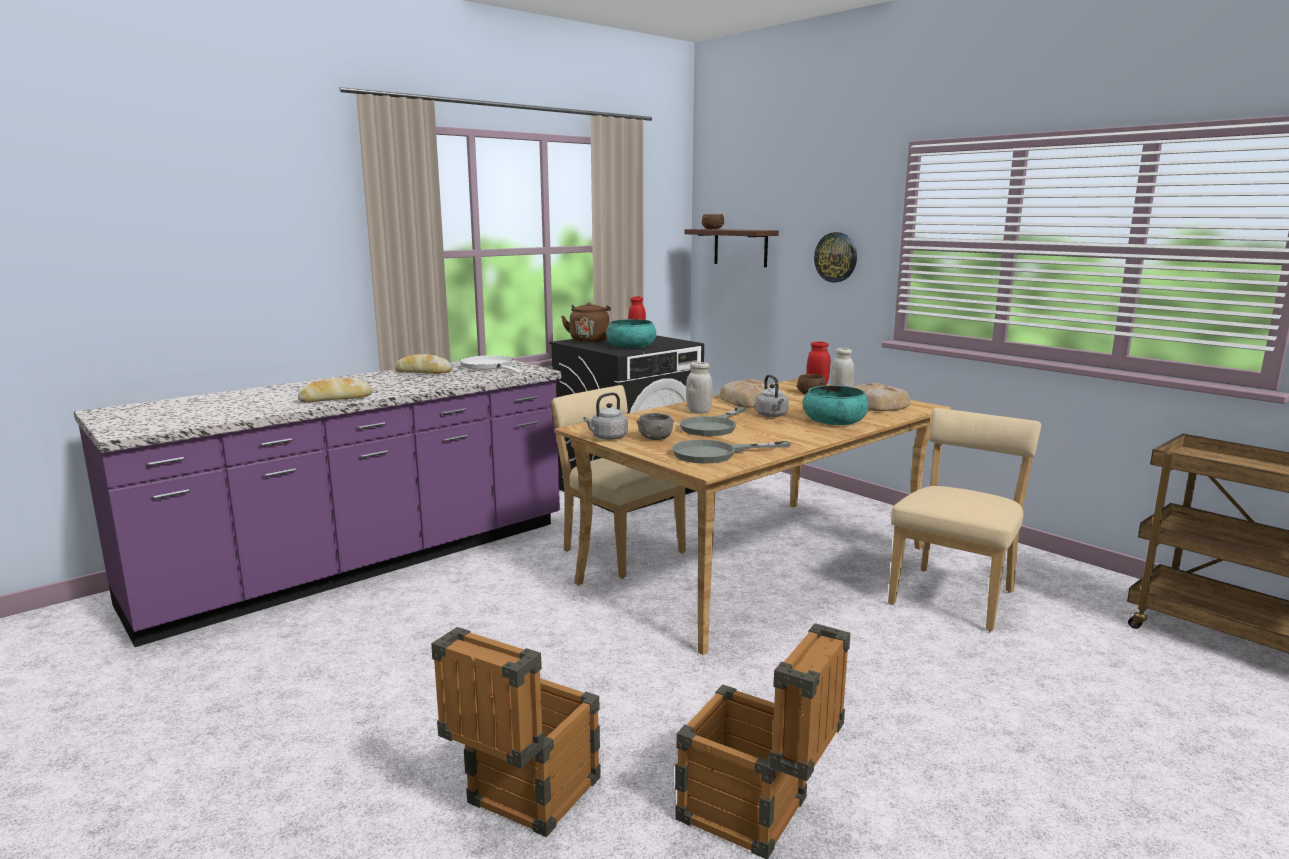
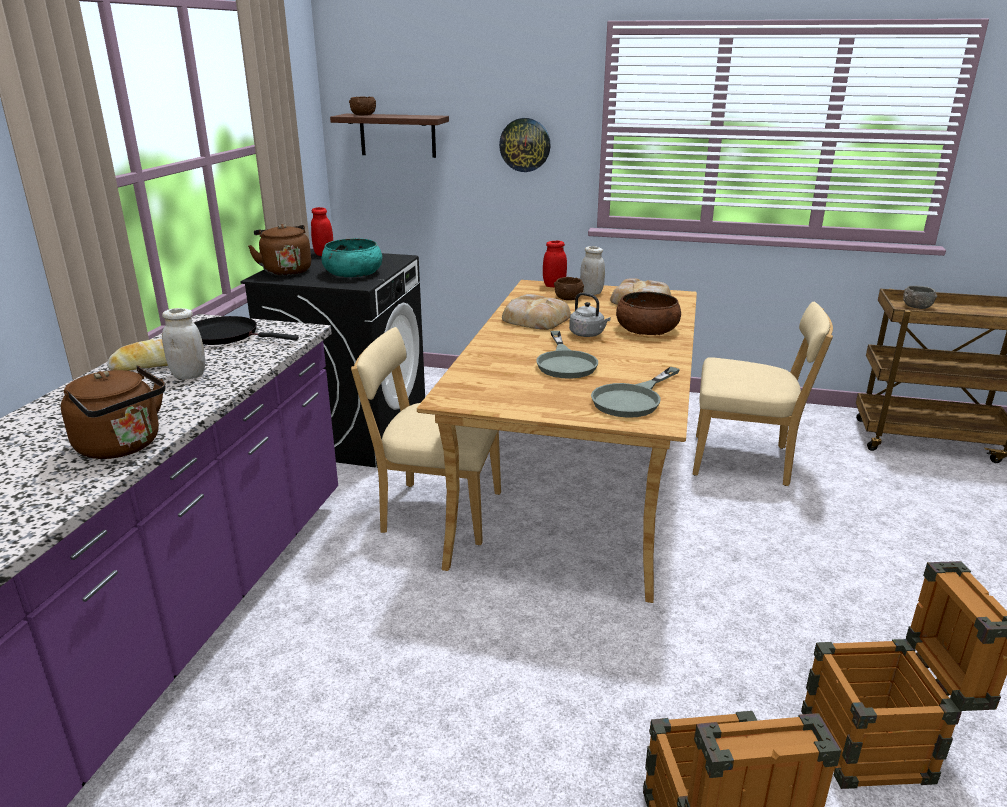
camera: 35 degrees left, 10 degrees up
(336, 399) = (123, 446): bread -> brown kettle
(489, 366) = (227, 335): white frying pan -> black frying pan
(607, 438) = (498, 406): grey kettle -> none
(655, 438) = (542, 393): grey bowl -> grey bowl (917, 306)
(699, 412) = (517, 345): white jar -> white jar (189, 375)
(834, 421) = (647, 329): turquoise bowl -> brown bowl
(955, 595) = (746, 461): beige chair -> beige chair turned 105 degrees clockwise

